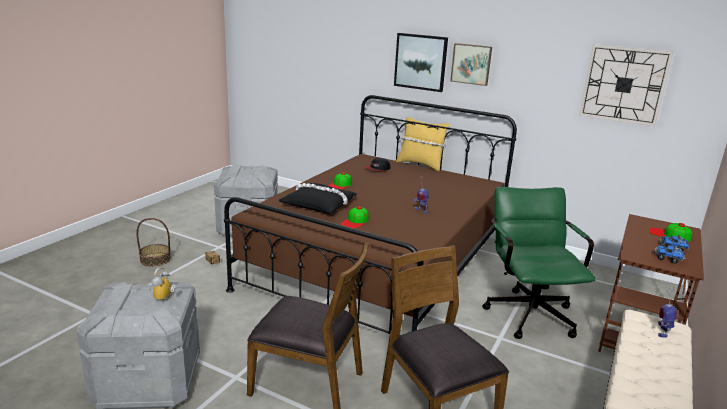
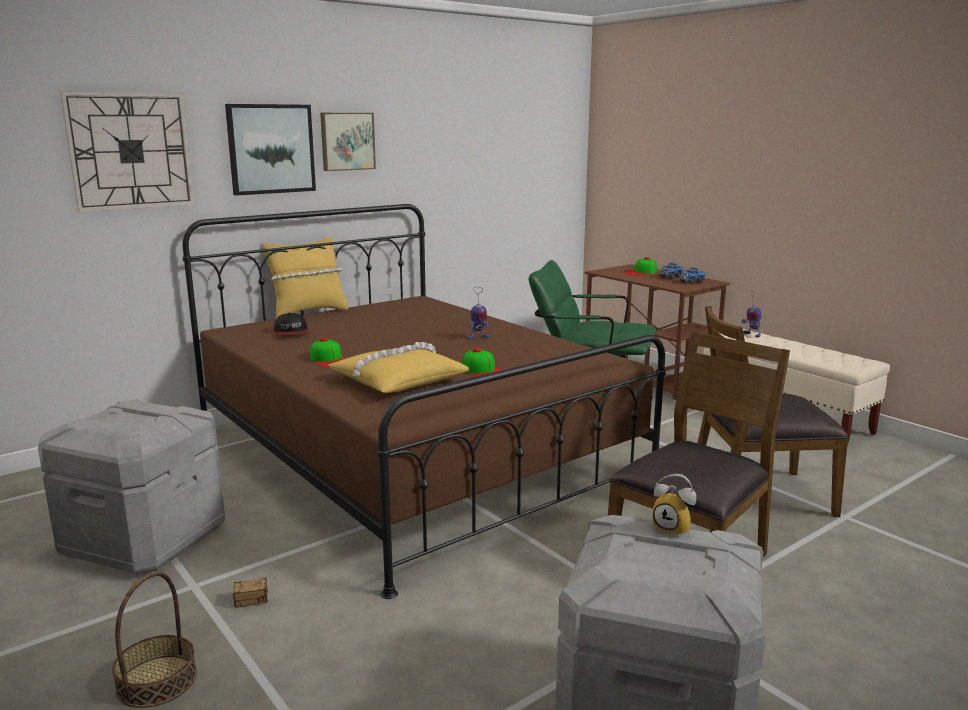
camera: 65 degrees left, 5 degrees down
(319, 204) = (397, 381): black pillow -> yellow pillow
(624, 84) = (508, 142): wall clock -> wall clock (130, 151)

